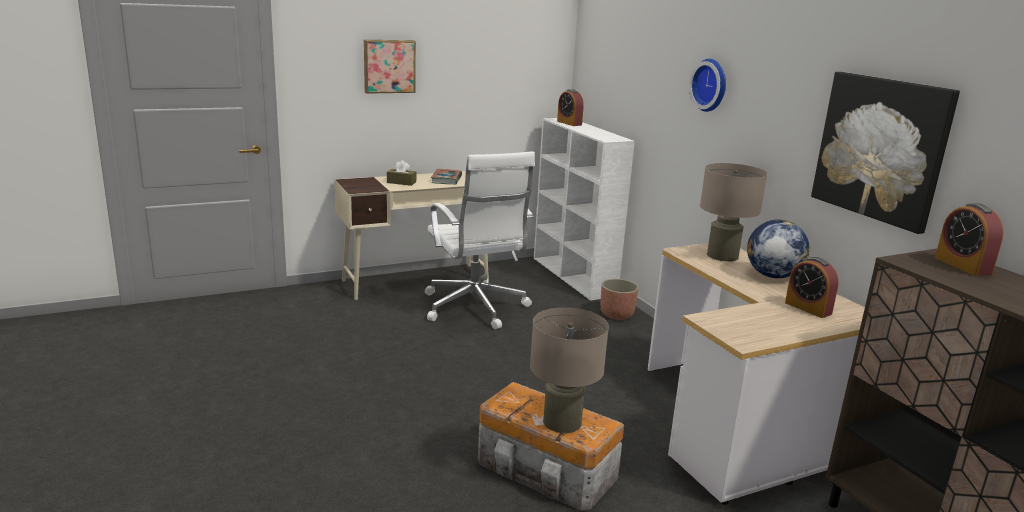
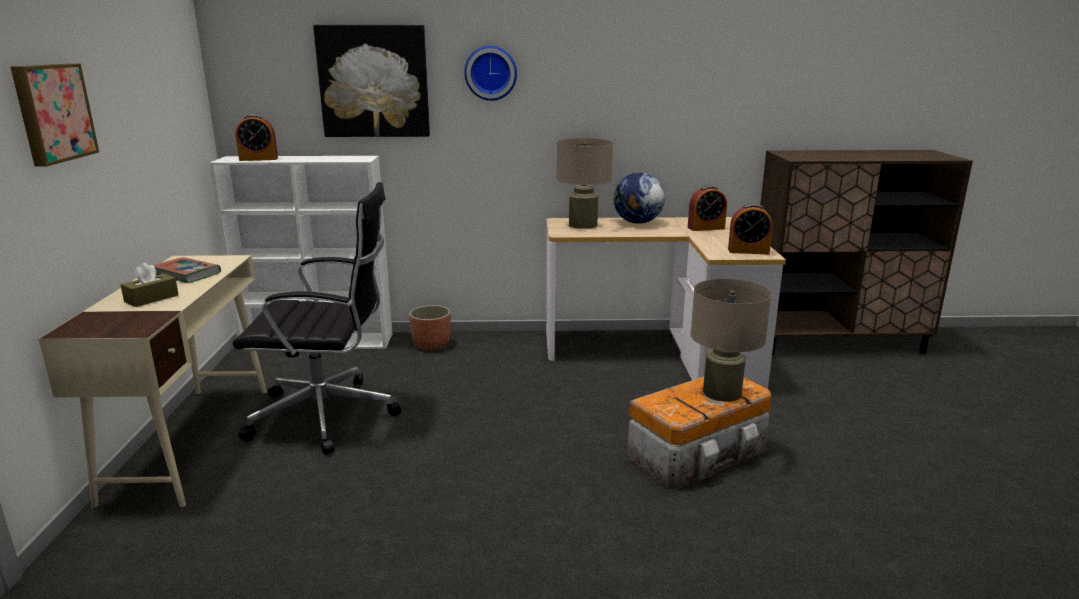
camera: 65 degrees left, 0 degrees up
(475, 308) = (328, 416): white office chair -> black office chair
(881, 148) = (697, 93): picture -> picture (374, 81)
(962, 266) = (806, 153): alarm clock -> alarm clock (748, 251)

